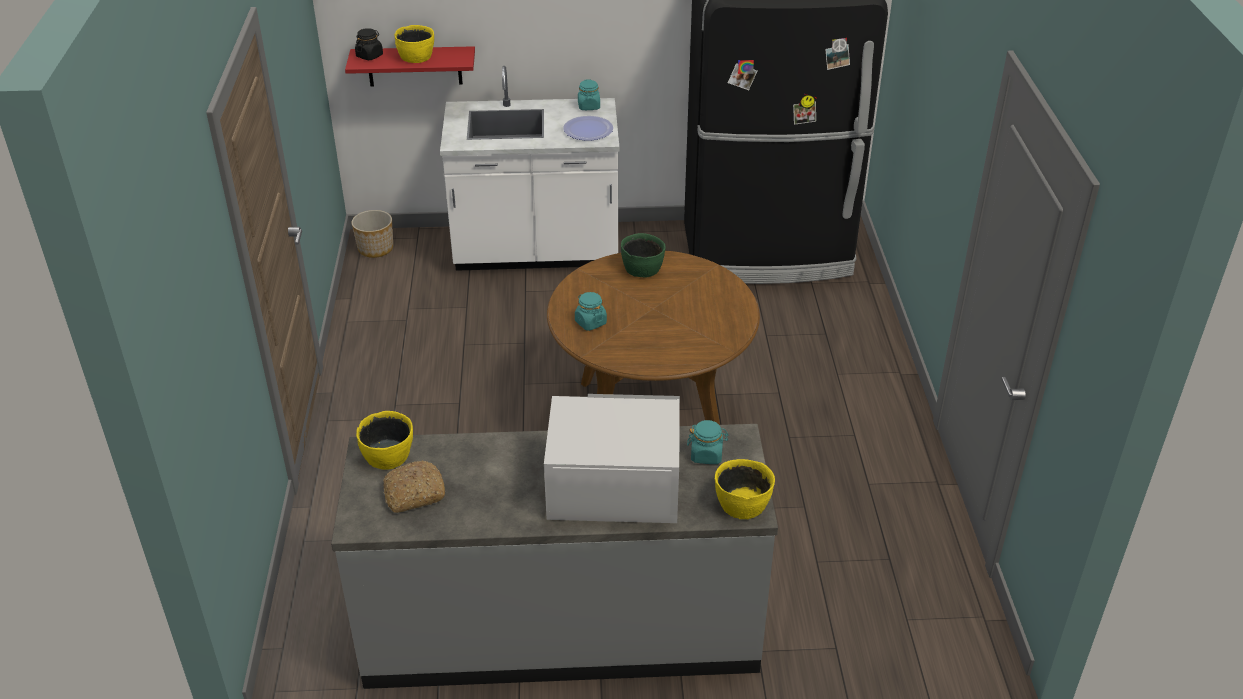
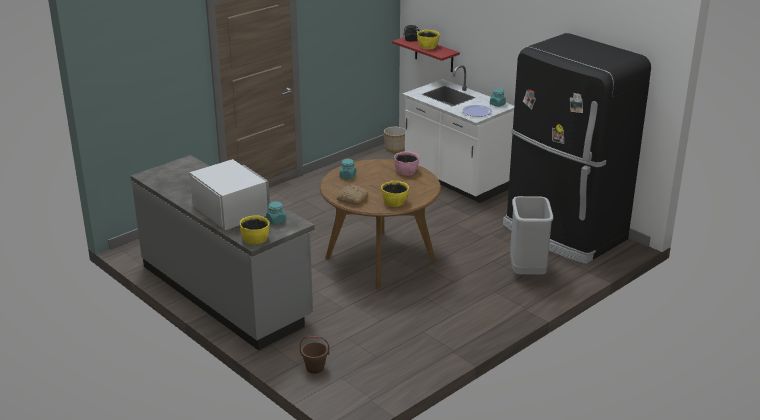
camera: 50 degrees right, 10 degrees down
(388, 455) = (189, 165): yellow bowl -> yellow bowl (395, 202)
(414, 494) = (174, 177): bread -> bread (352, 199)
(642, 268) = (406, 171): green bowl -> pink bowl
(819, 325) = (526, 271): none -> grey trash can
(861, 635) = (315, 368): none -> brown bucket

